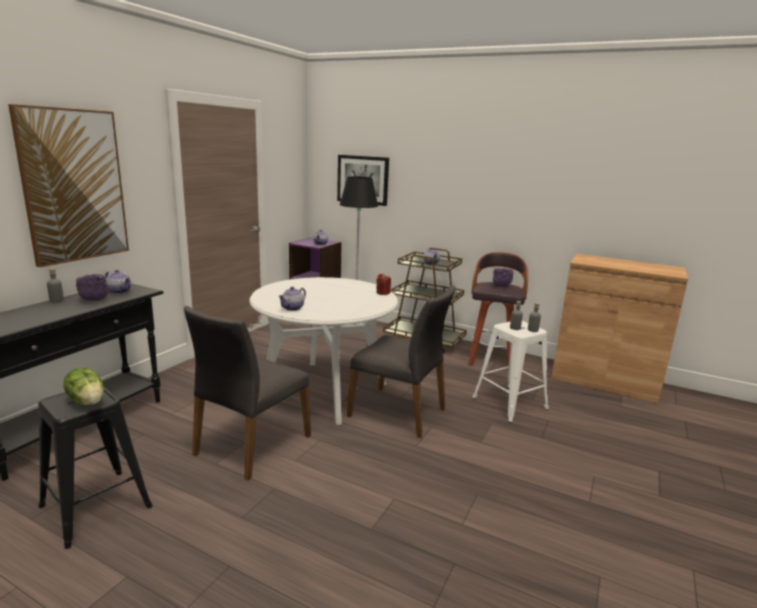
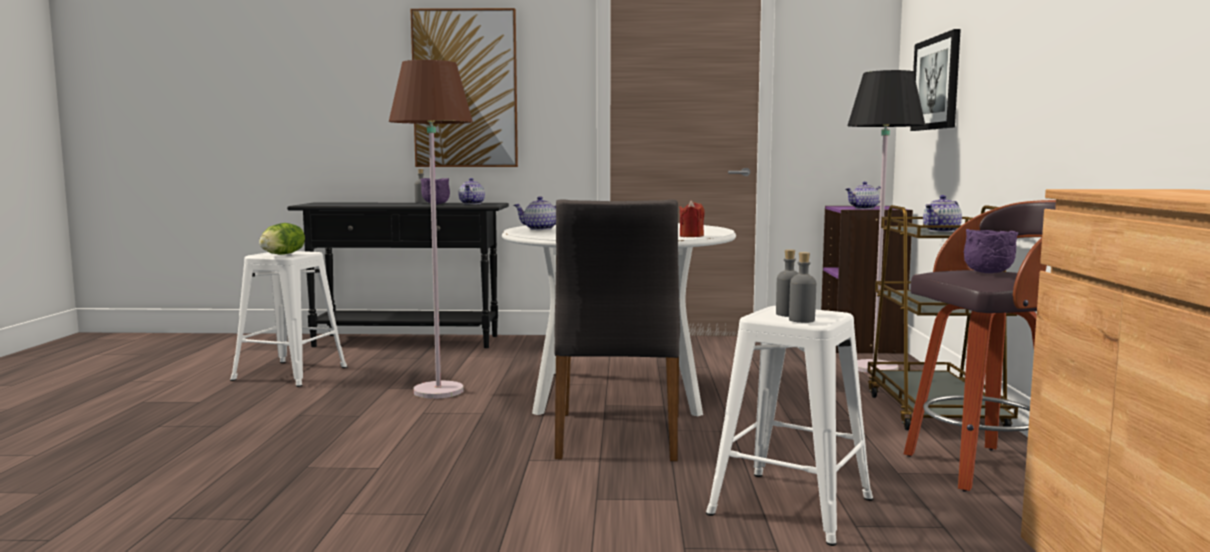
camera: 65 degrees right, 10 degrees down
(96, 505) = (292, 373): black stool -> white stool
(251, 445) = (438, 391): grey chair -> brown floor lamp

